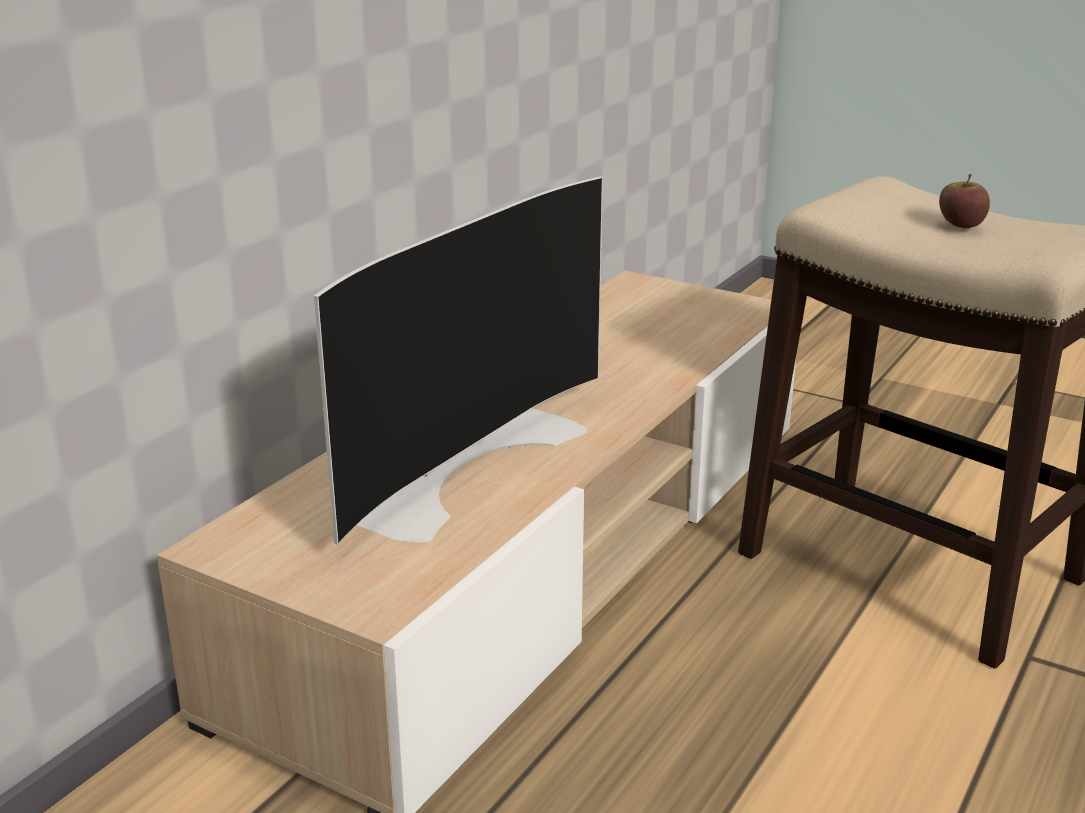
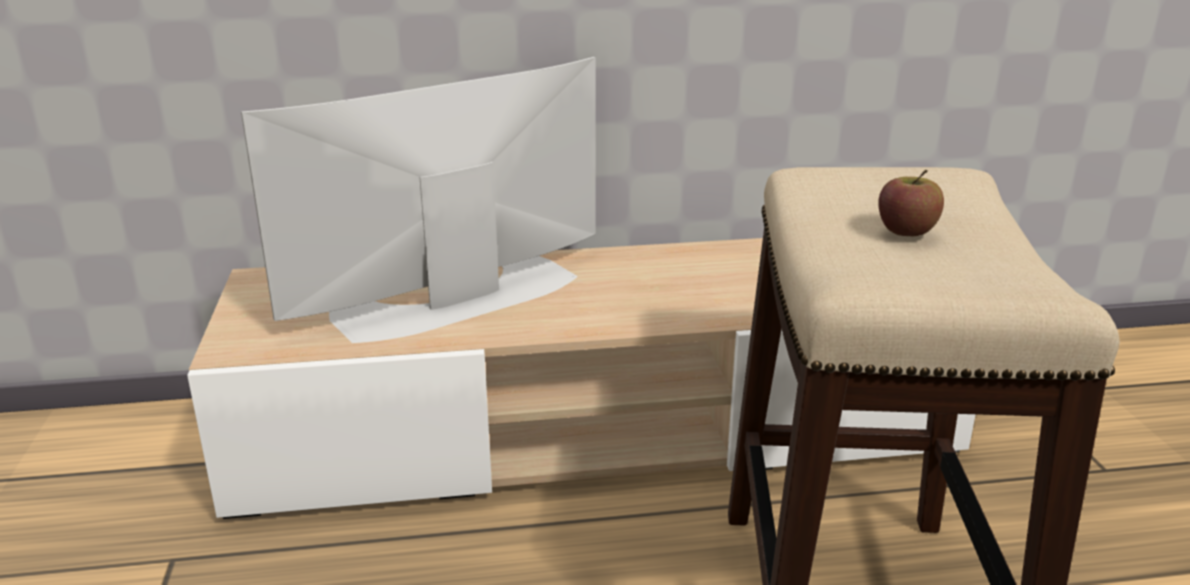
camera: 50 degrees right, 0 degrees up
(462, 463) = (460, 300): television -> television turned 150 degrees clockwise

